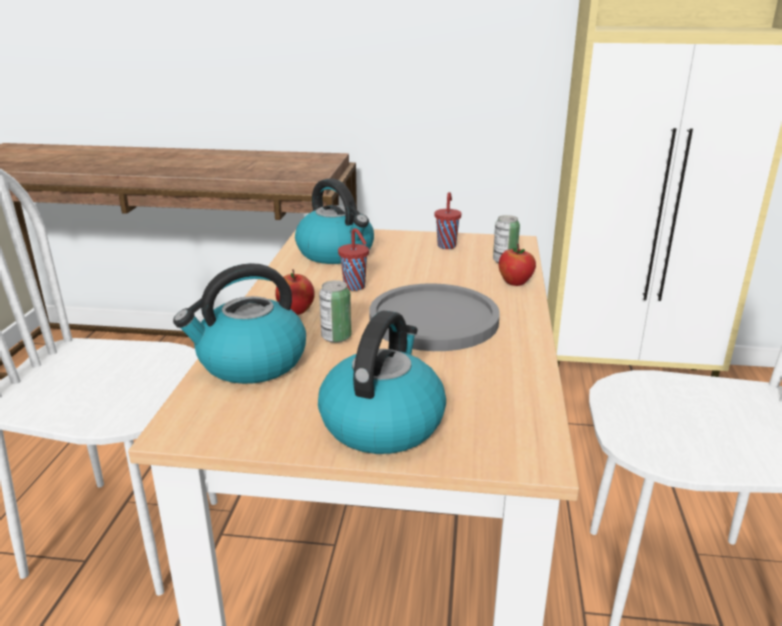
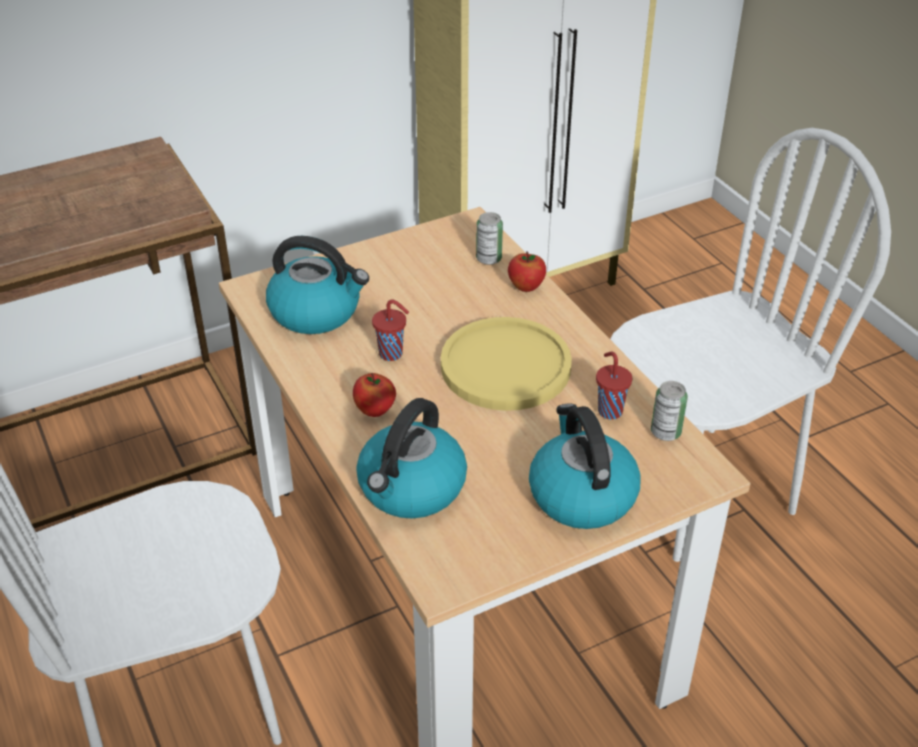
camera: 35 degrees left, 15 degrees up
(336, 337) = (448, 425): can -> can (665, 432)
(433, 319) = (505, 366): grey plate -> yellow plate
(446, 246) = (413, 256): red cup -> red cup (609, 410)

